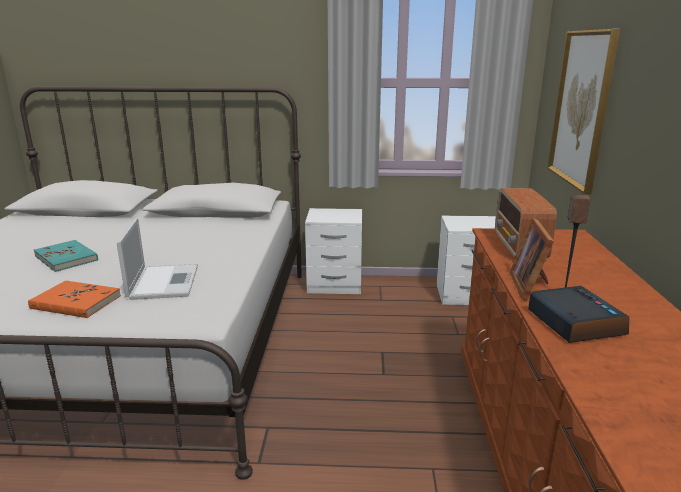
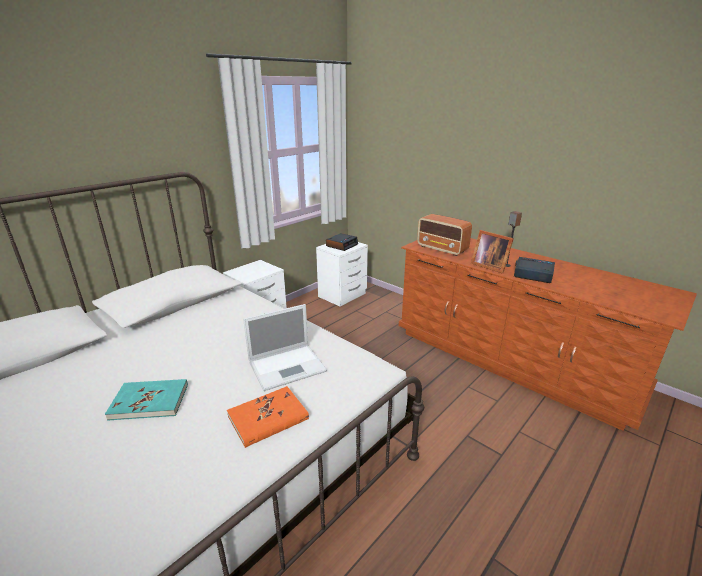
camera: 50 degrees left, 5 degrees up
(164, 281) = (288, 366): laptop -> laptop turned 120 degrees clockwise
(474, 222) = (342, 245): none -> alarm clock
(582, 108) = (410, 160): picture -> none

